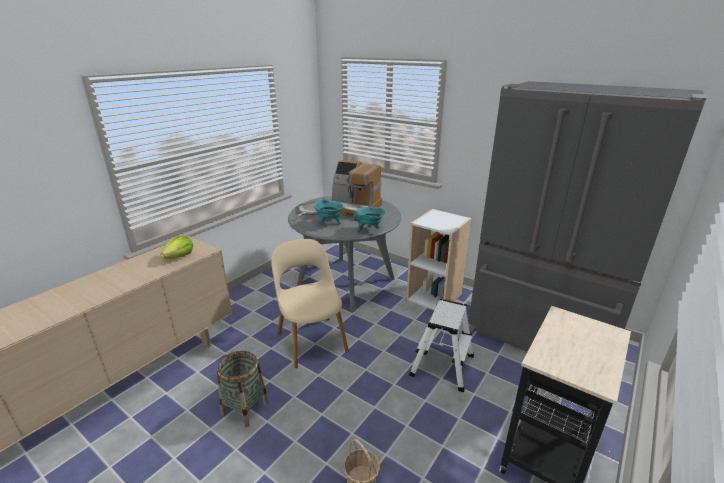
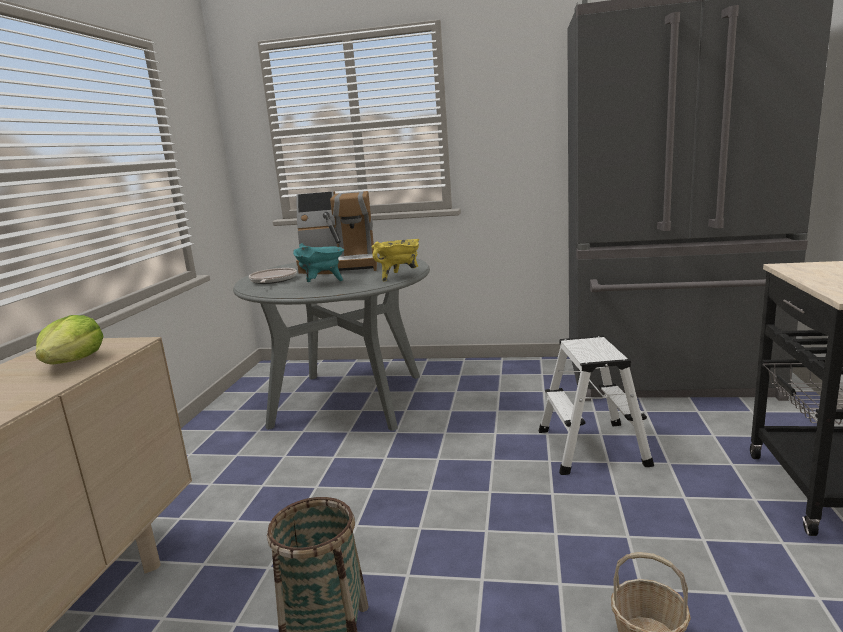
camera: 25 degrees left, 10 degrees down
(311, 339) = (359, 485): beige chair -> none
(370, 230) = (399, 276): turquoise cooking pot -> yellow cooking pot
(434, 297) = (497, 379): bookcase -> none

